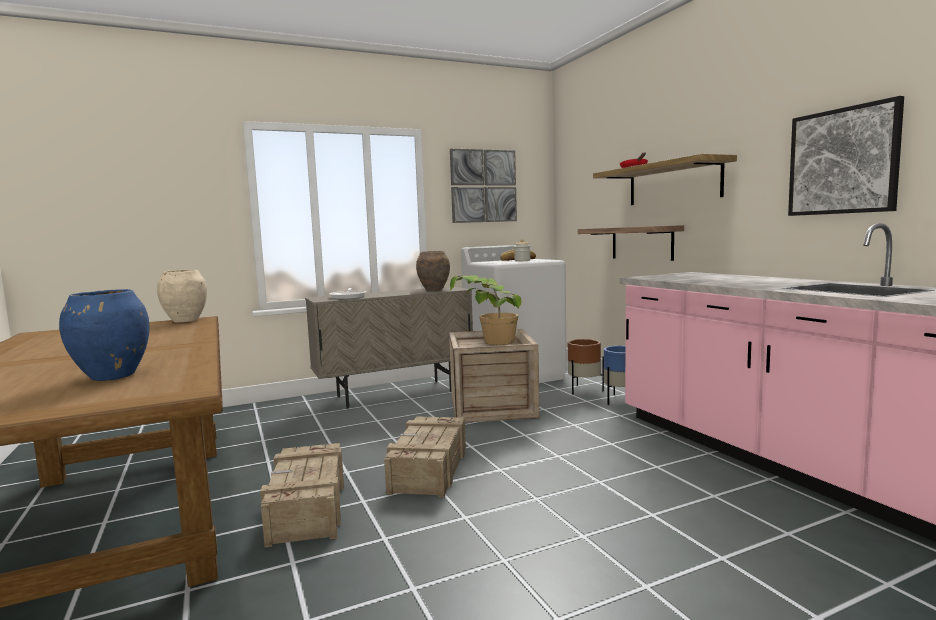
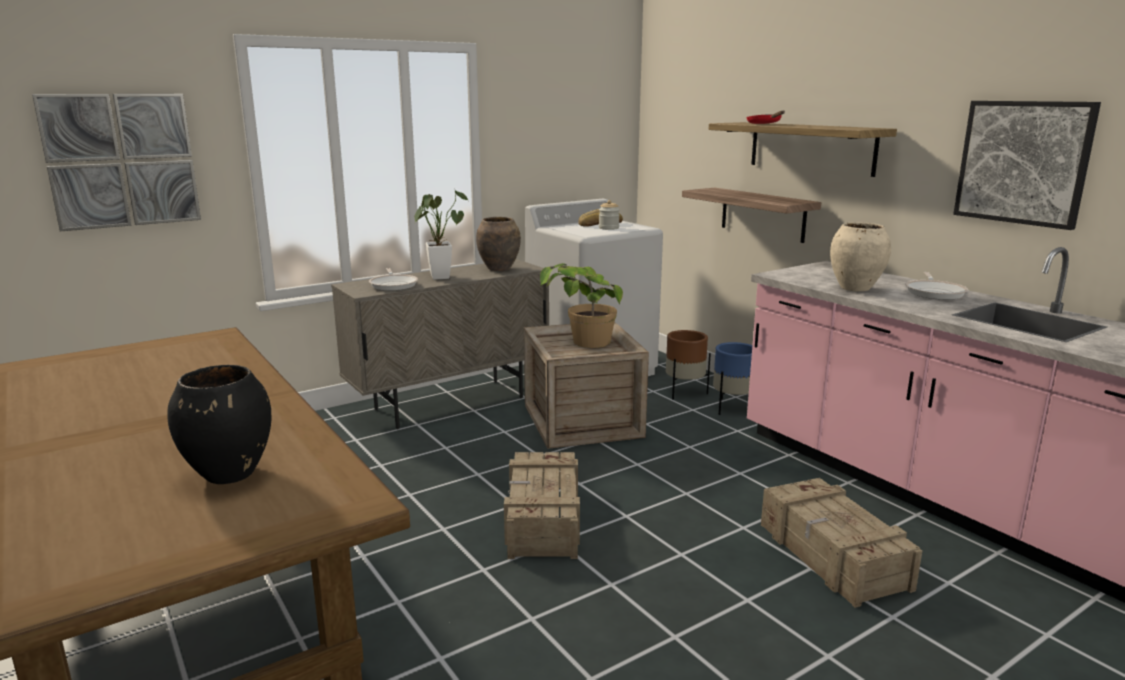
camera: 10 degrees left, 10 degrees up
(113, 376) = (230, 474): blue vase -> black vase
(185, 321) = (201, 339): beige vase -> beige vase (854, 288)
(307, 508) = (420, 583): crate -> crate (832, 556)
(386, 293) = (440, 276): none -> potted plant
(483, 186) = (553, 121): picture -> picture (121, 160)
(775, 280) = (935, 292): none -> frying pan

